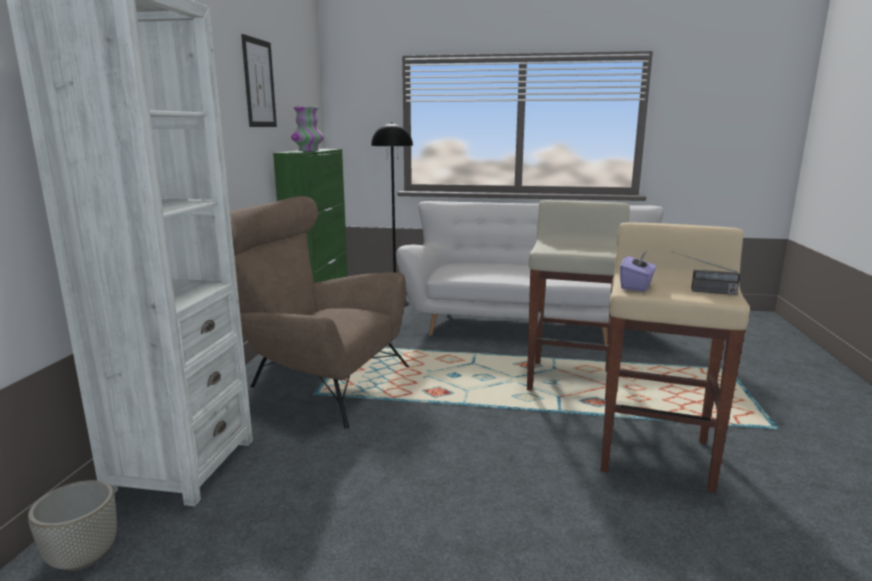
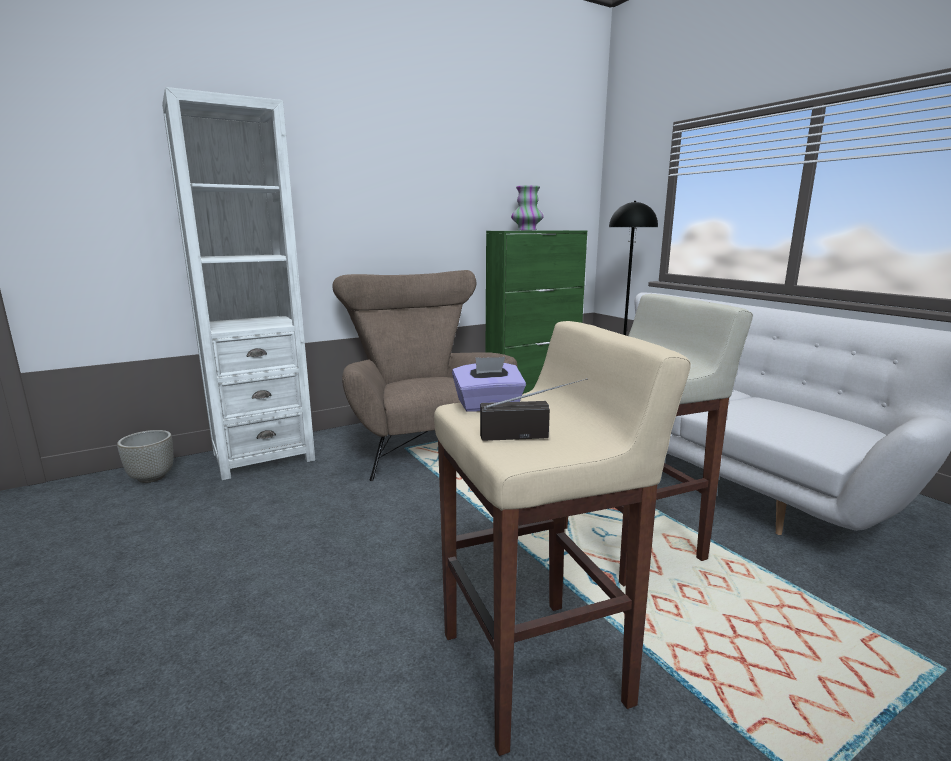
camera: 50 degrees right, 0 degrees up
(259, 83) = (474, 165): picture -> none
(701, 291) = (531, 435): radio -> radio turned 105 degrees clockwise

